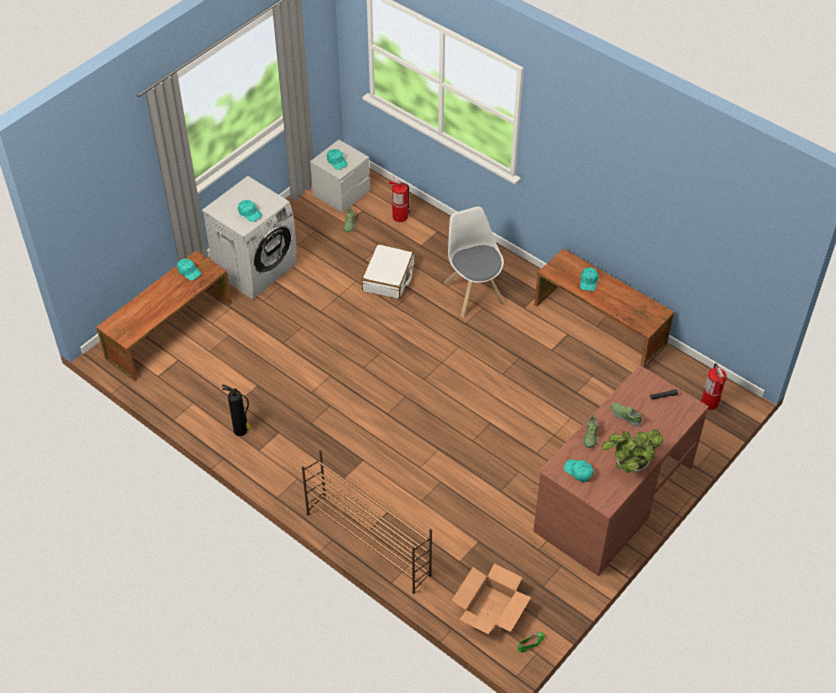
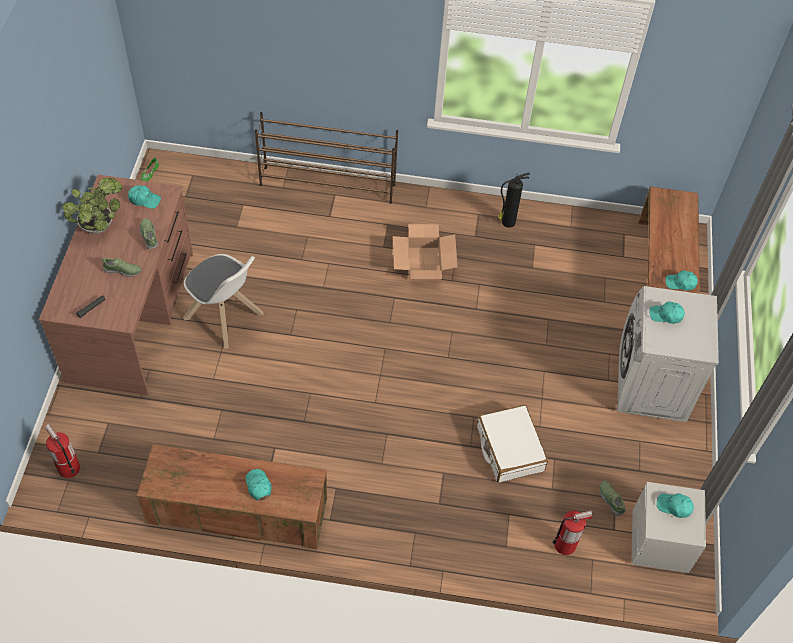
camera: 145 degrees right, 5 degrees up
(473, 292) = (405, 480): chair -> chair (225, 317)
(490, 609) = (196, 182): cardboard box -> cardboard box (423, 264)

